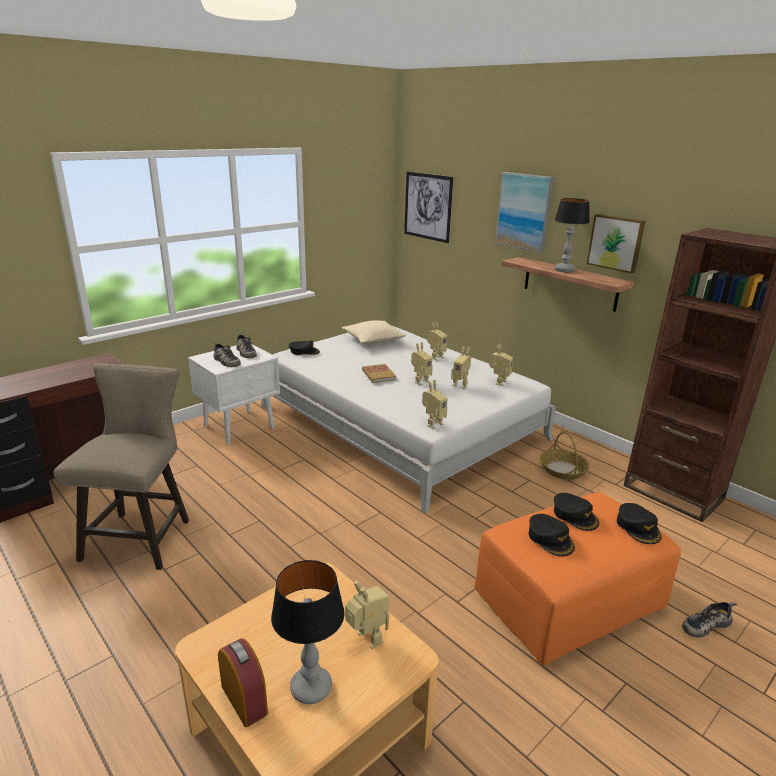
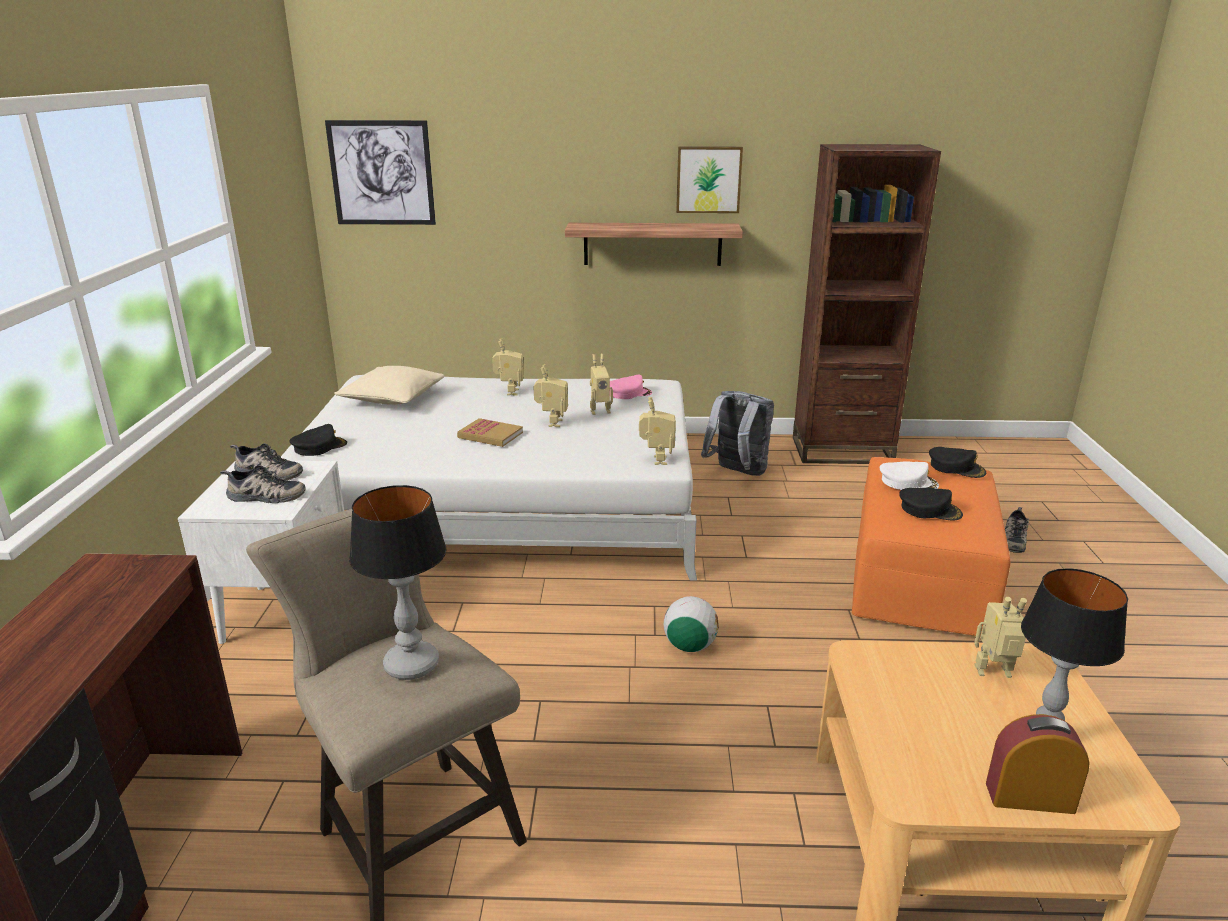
camera: 45 degrees left, 0 degrees up
(361, 542) = (690, 646): none -> football
(498, 382) = (628, 393): toy robot -> pink cap
(524, 211) = (566, 157): picture -> none
(562, 469) = (737, 473): basket -> grey backpack
(564, 270) = (653, 226): table lamp -> table lamp (412, 664)
(575, 515) = (908, 482): black cap -> white cap

